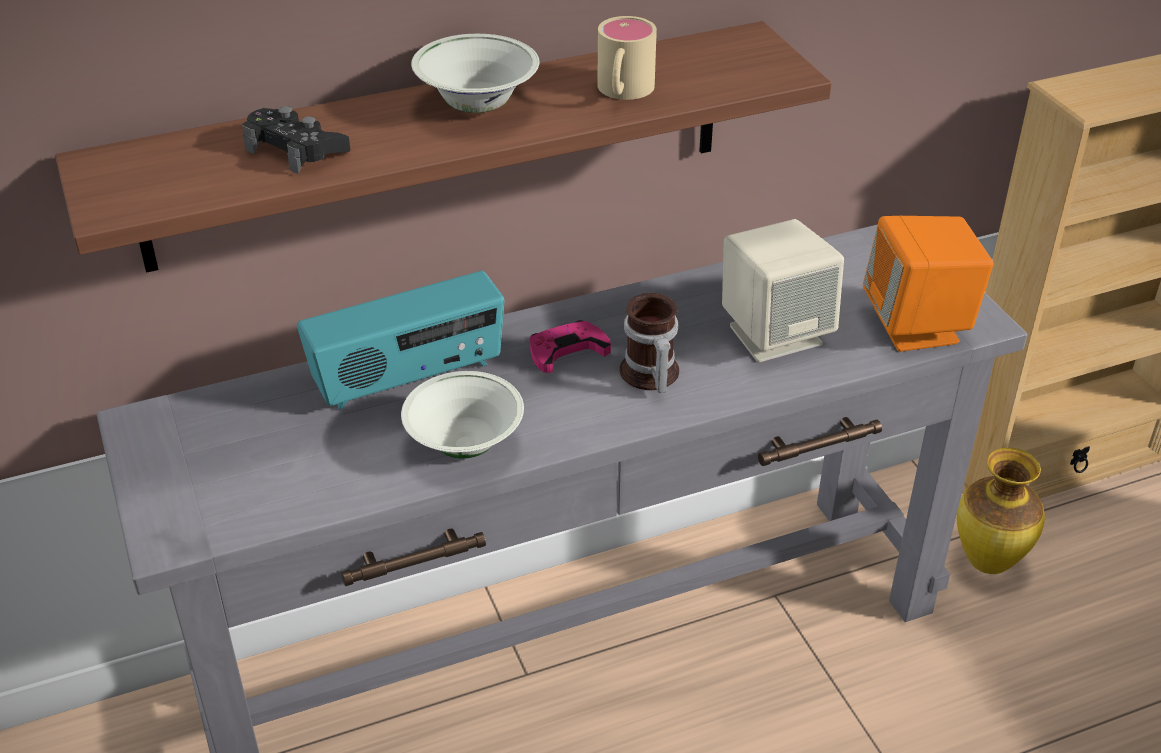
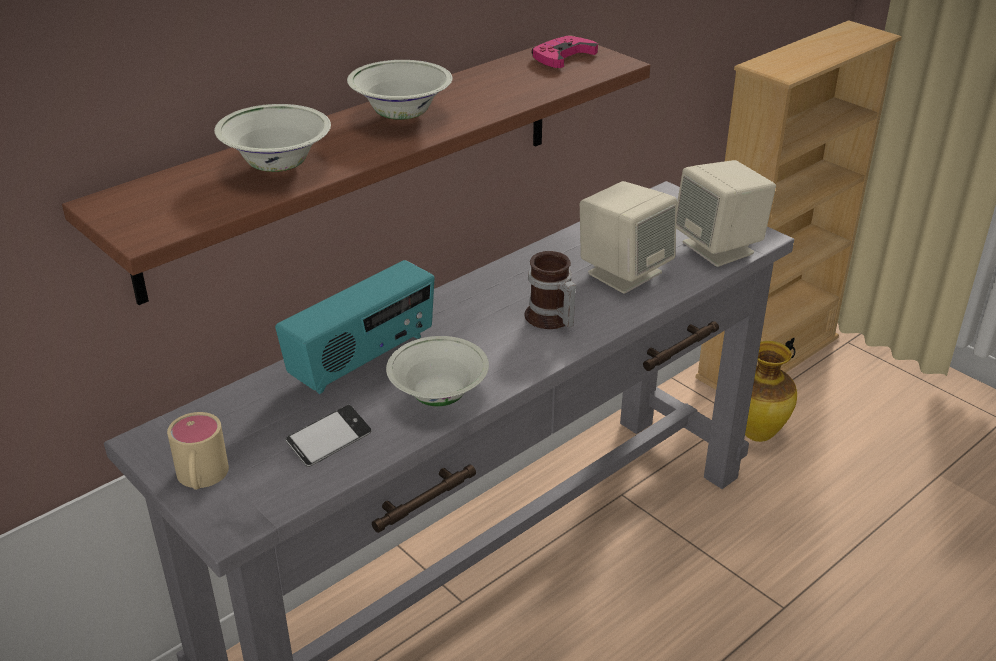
camera: 20 degrees left, 5 degrees down
(296, 149) = (277, 167): black game controller -> white bowl
(319, 469) = (329, 441): none -> phone
(567, 351) = (477, 315): pink game controller -> pink game controller (562, 57)
(623, 92) = (506, 91): beige mug -> beige mug (201, 479)
(917, 326) = (719, 248): orange speaker -> beige speaker

